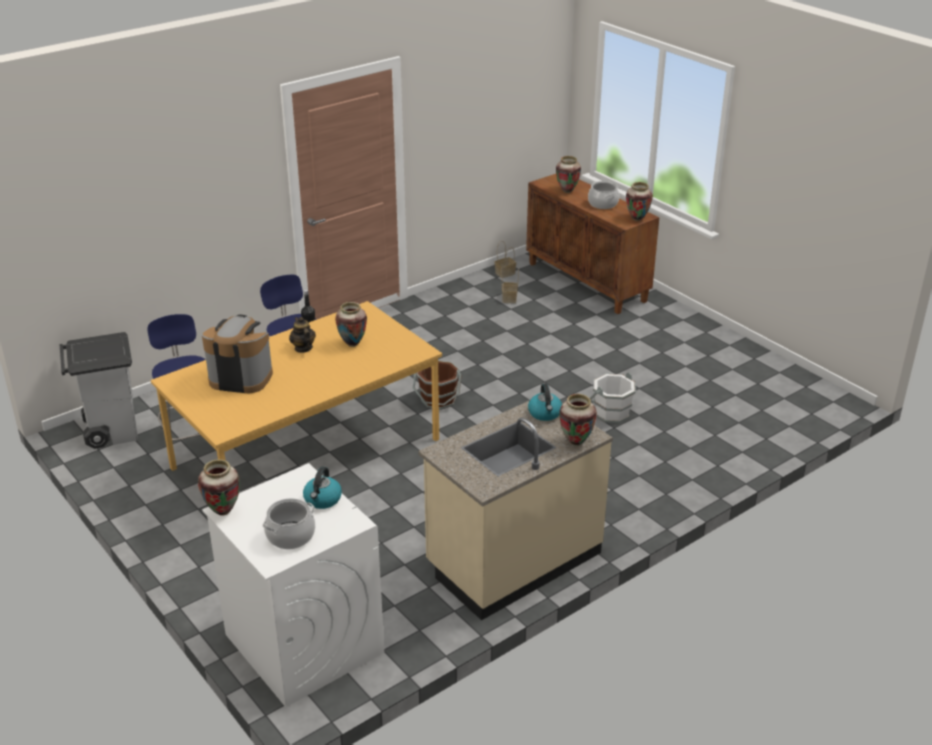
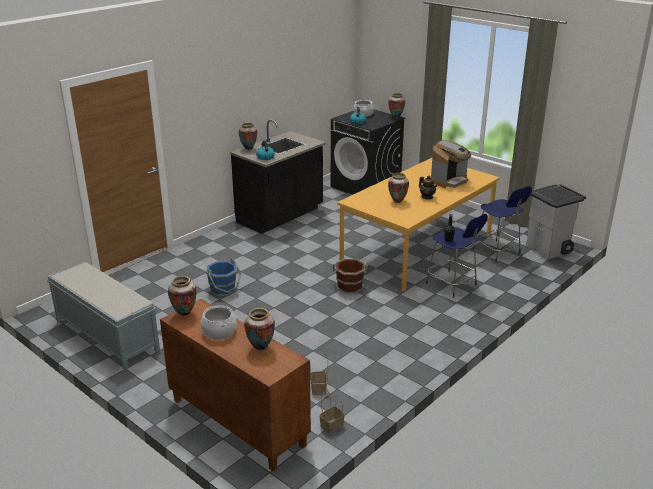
camera: 170 degrees right, 5 degrees down
(240, 378) = (449, 181): coffee machine -> coffee machine turned 45 degrees counterclockwise
(303, 643) = (366, 186): white washing machine -> black washing machine
(513, 560) = (280, 216): beige counter -> black counter
(611, 413) = (223, 289): white bucket -> blue bucket
(744, 368) = (106, 334): none -> grey bench

